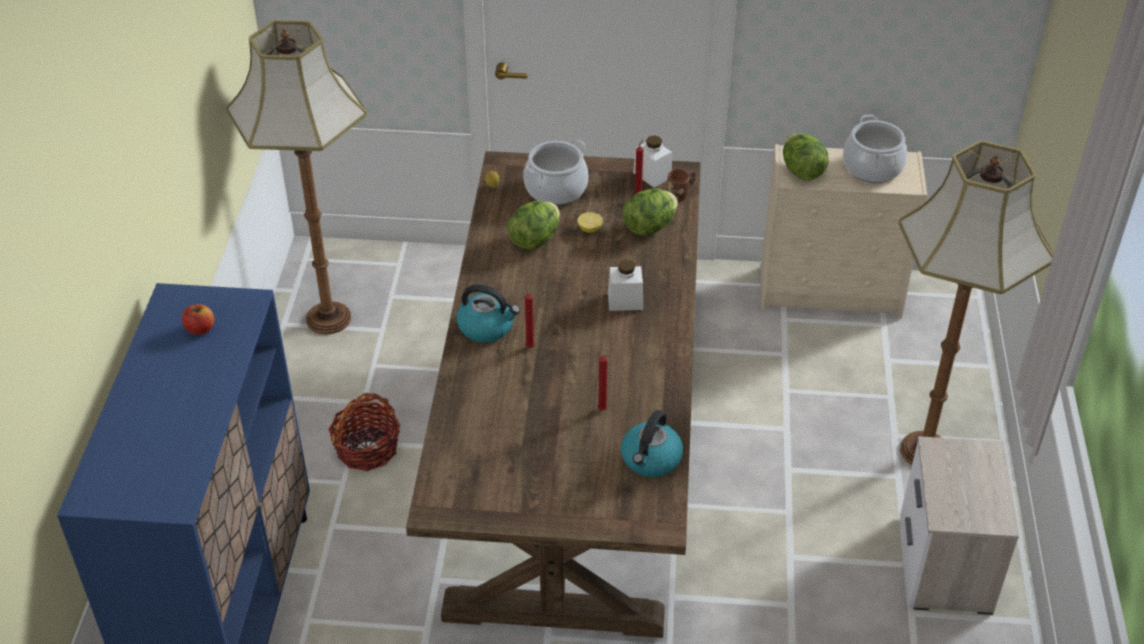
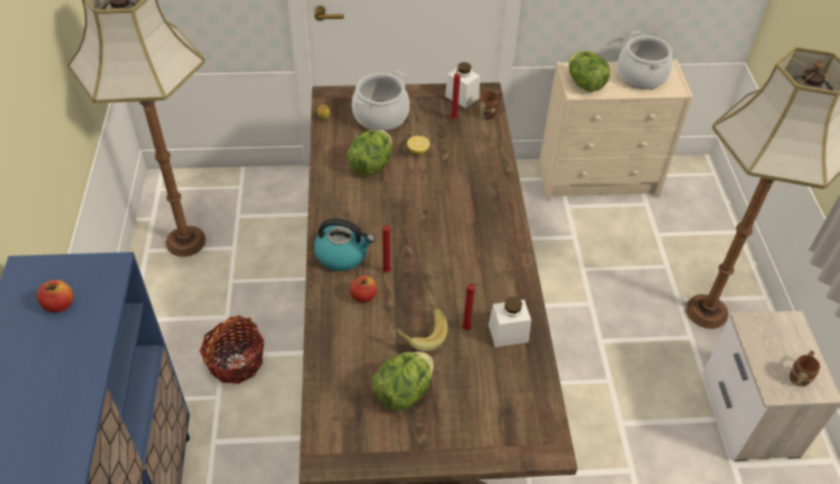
camera: 10 degrees left, 5 degrees up
(501, 369) = (363, 296): none -> apple
(552, 411) = (420, 335): none -> banana
(625, 301) = (464, 217): white jar -> white jar (508, 333)
(649, 227) = (470, 144): lettuce -> lettuce (403, 392)
(651, 460) = (523, 377): kettle -> none
(978, 505) = (800, 375): none -> brown mug

